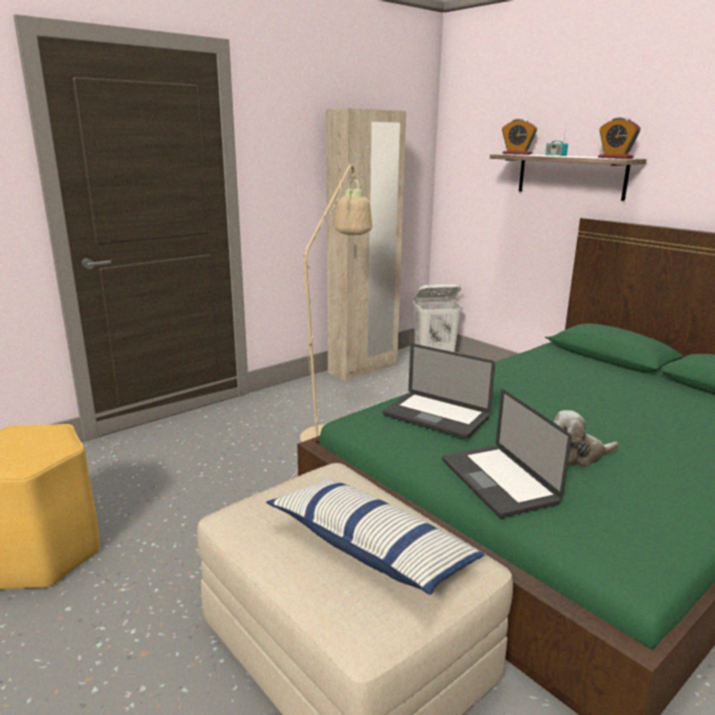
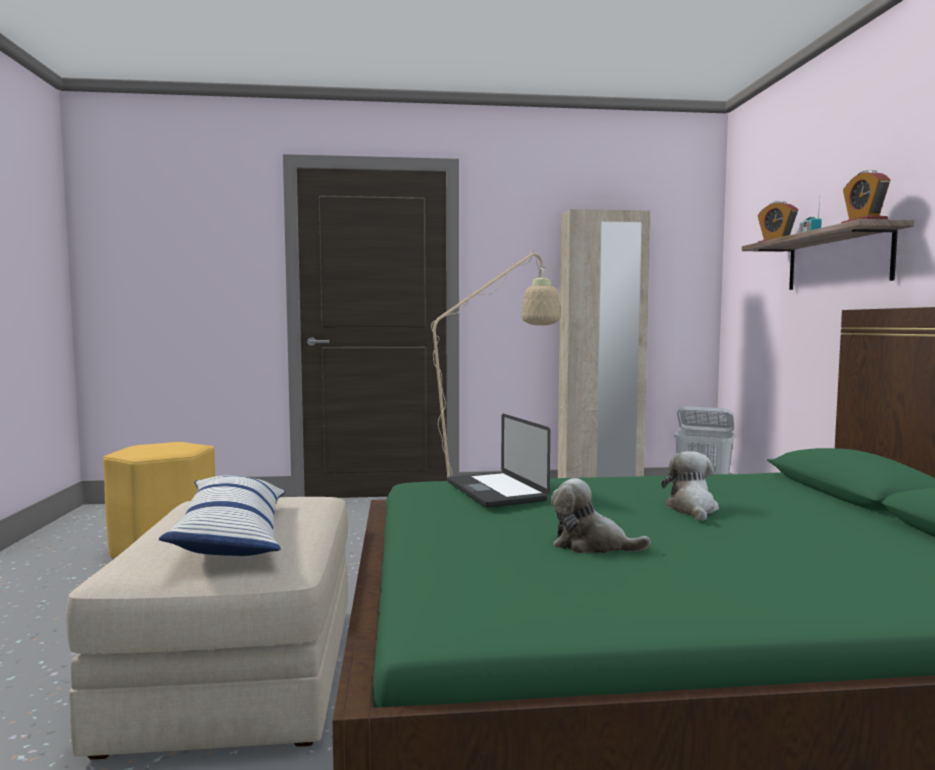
camera: 35 degrees right, 15 degrees down
(498, 481) = (452, 538): laptop -> none
(570, 399) = (692, 509): none -> plush toy

